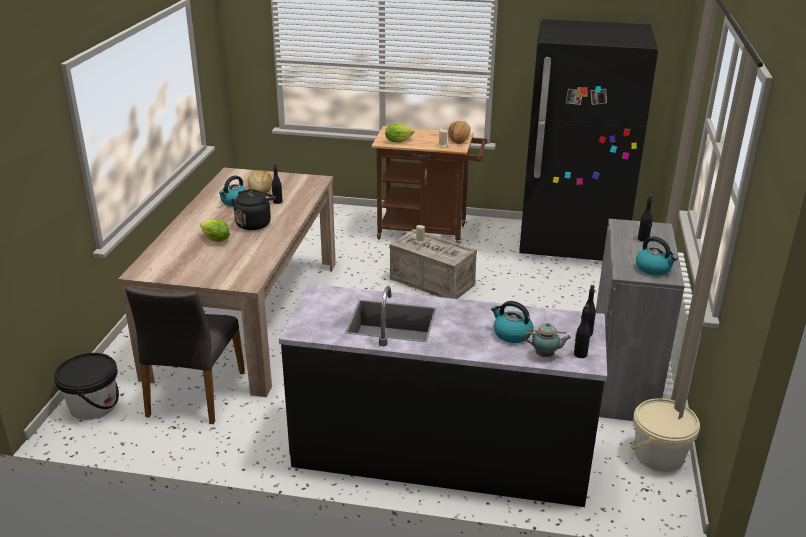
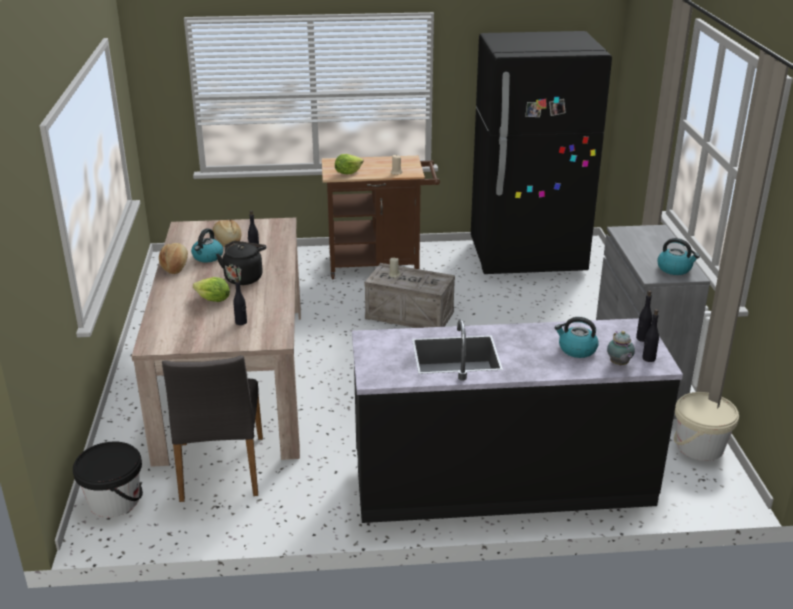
camera: 15 degrees left, 0 degrees up
(459, 139) = (409, 164): bread -> bread (175, 266)
(546, 355) = (619, 364): teapot -> teapot turned 90 degrees clockwise
(643, 239) = (649, 242): black bottle -> black bottle (241, 322)

